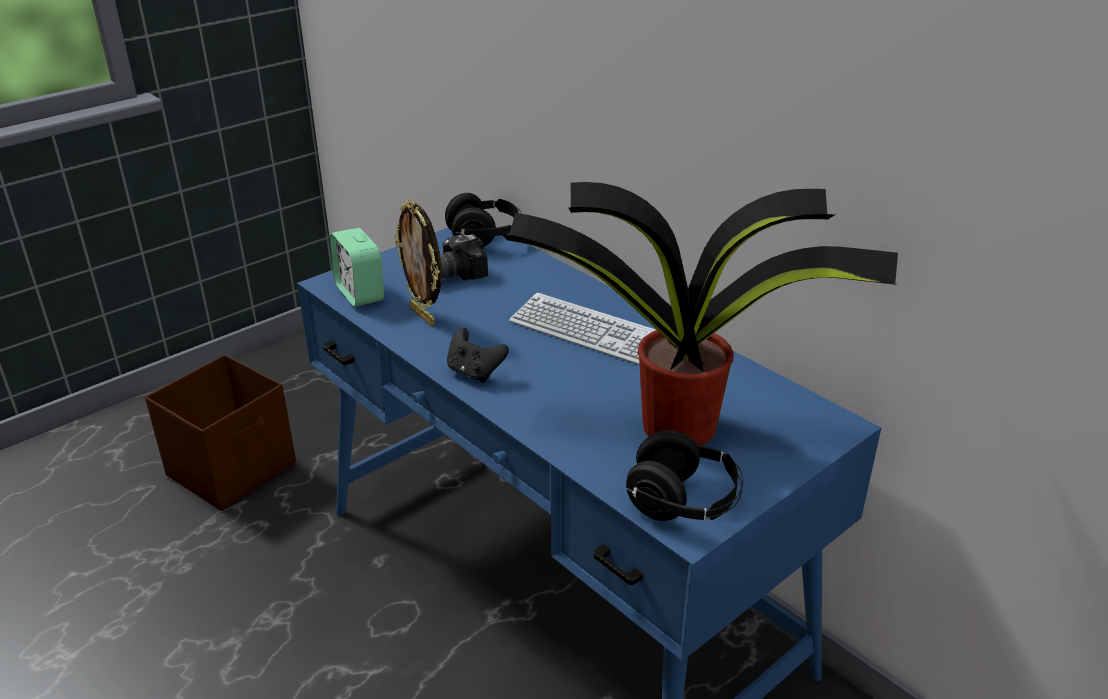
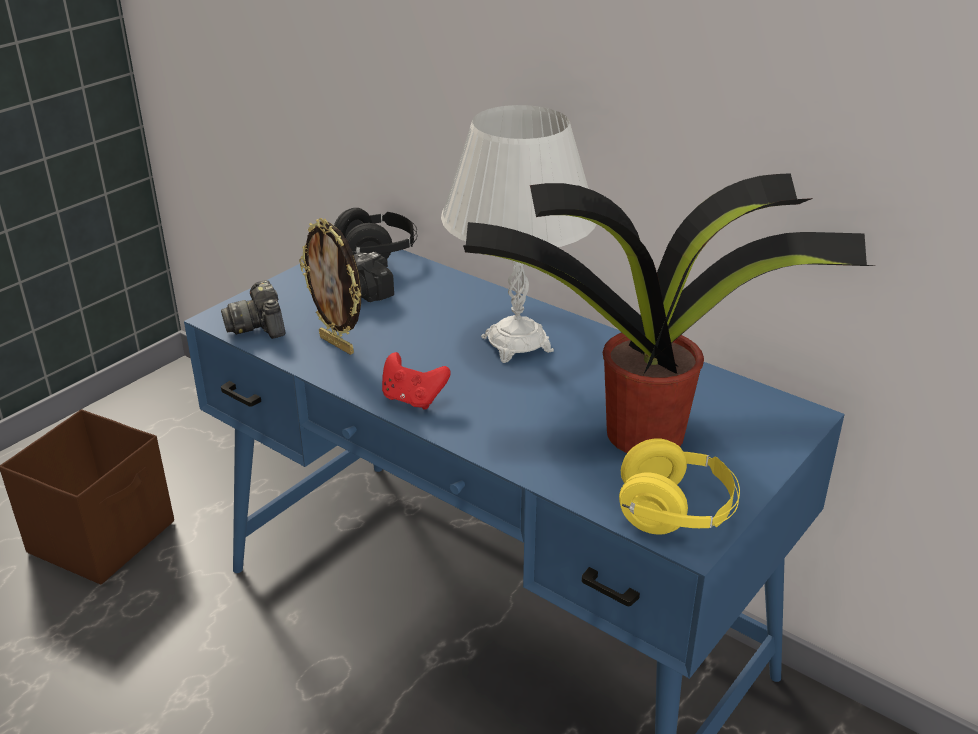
camera: 10 degrees left, 0 degrees up
(360, 293) = (259, 326): alarm clock -> camera
(475, 372) = (413, 399): black game controller -> red game controller
(586, 331) = (517, 344): keyboard -> white table lamp
(683, 503) = (675, 513): black headphones -> yellow headphones

